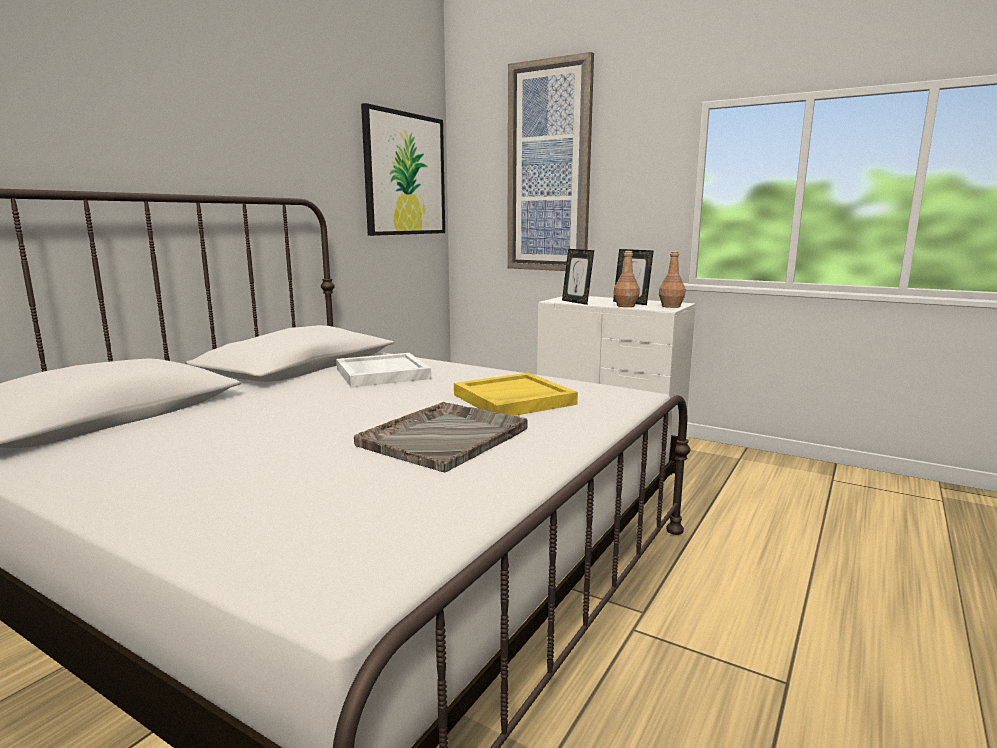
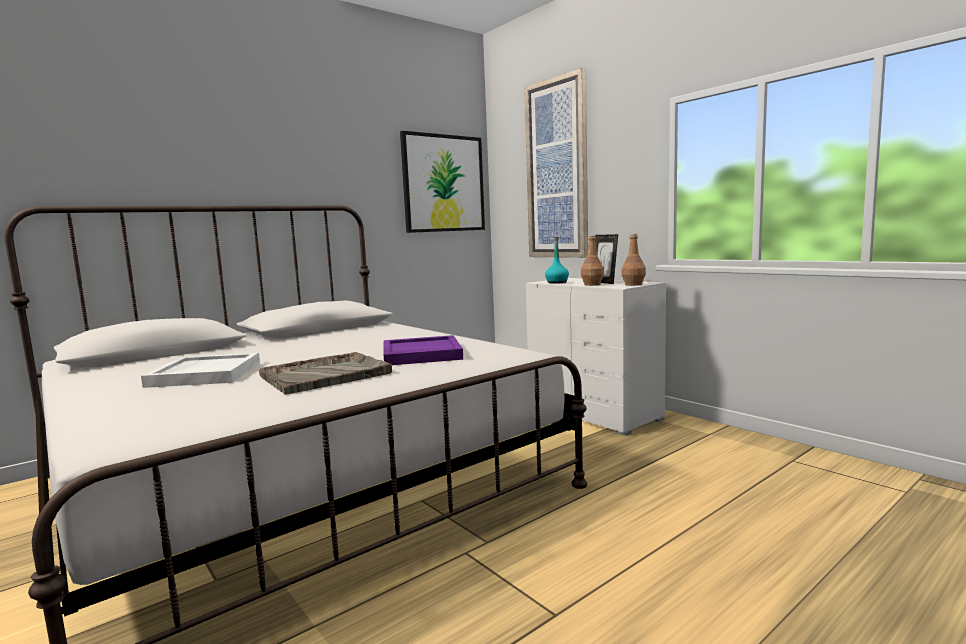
camera: 20 degrees right, 5 degrees down
(381, 373) = (360, 335): white tray -> white tray (205, 374)
(513, 400) = (421, 354): yellow tray -> purple tray
(576, 302) = (557, 282): picture frame -> turquoise bottle

